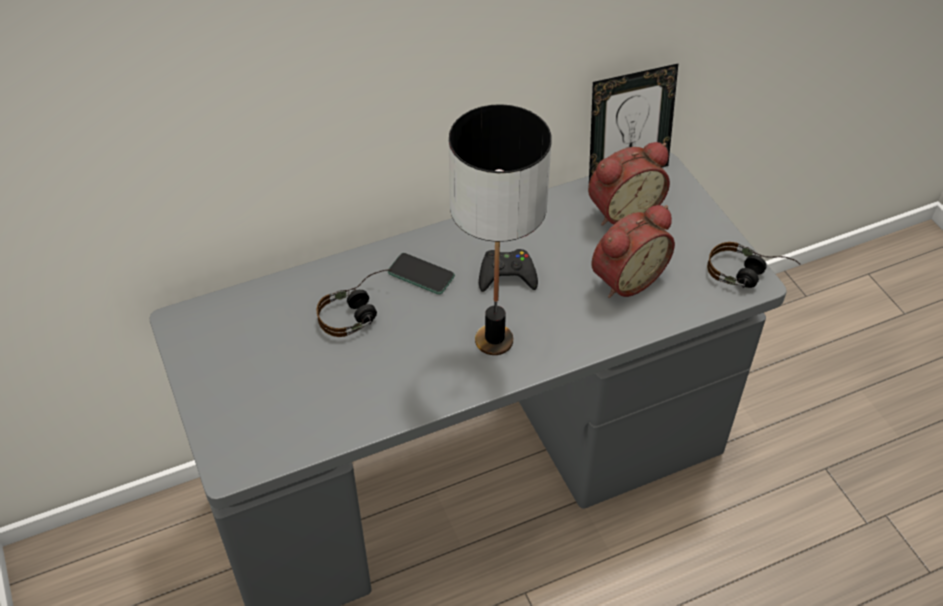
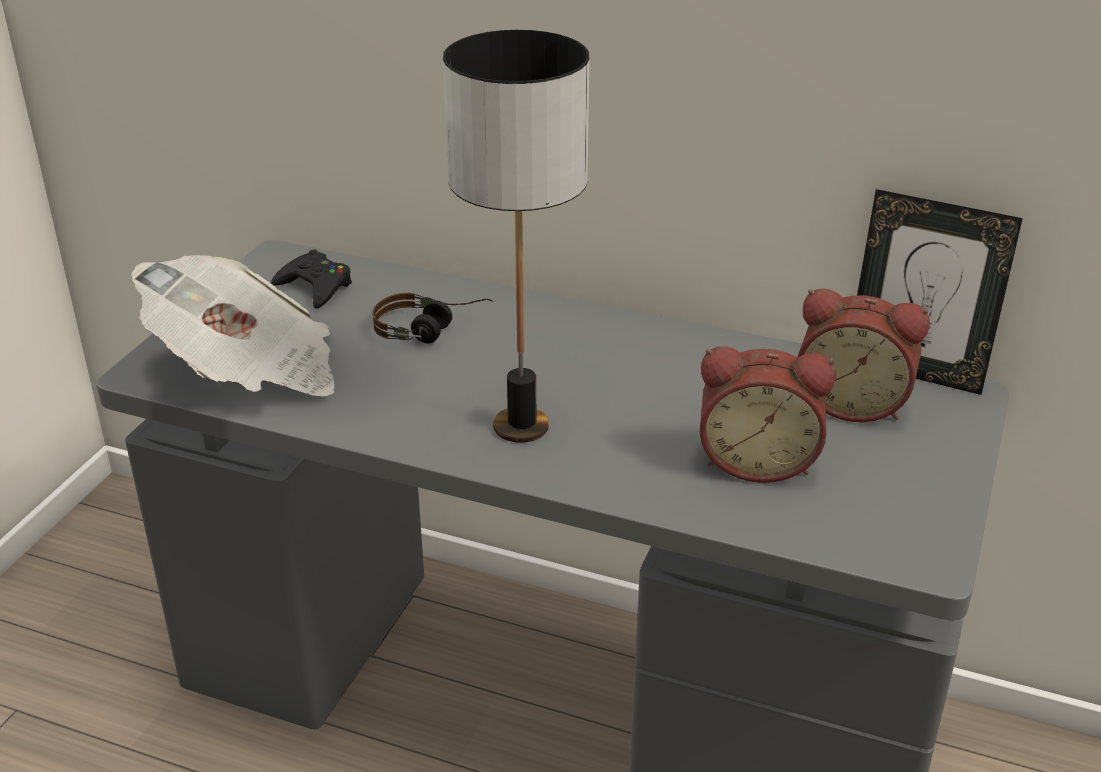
camera: 45 degrees right, 15 degrees down
(294, 417) = (248, 371): none -> newspaper
(421, 274) = (536, 336): phone -> none
(507, 275) = (623, 384): black game controller -> black game controller (315, 287)
(749, 275) = (932, 550): headphones -> none

